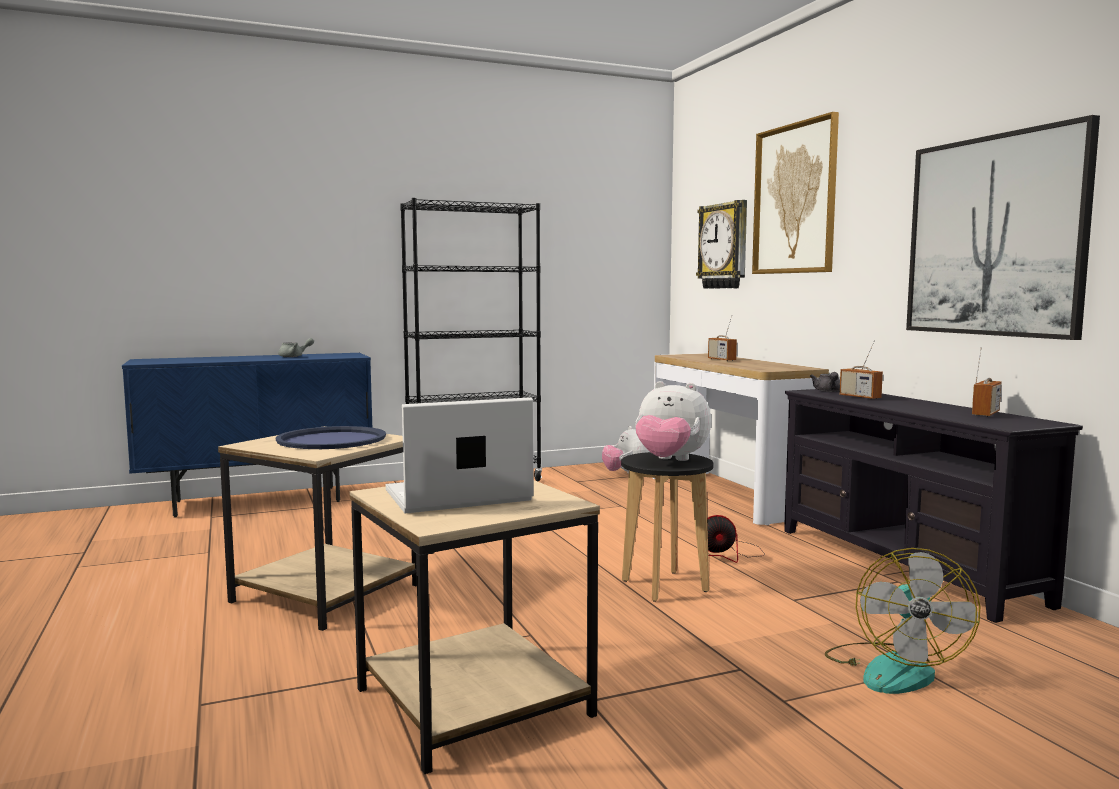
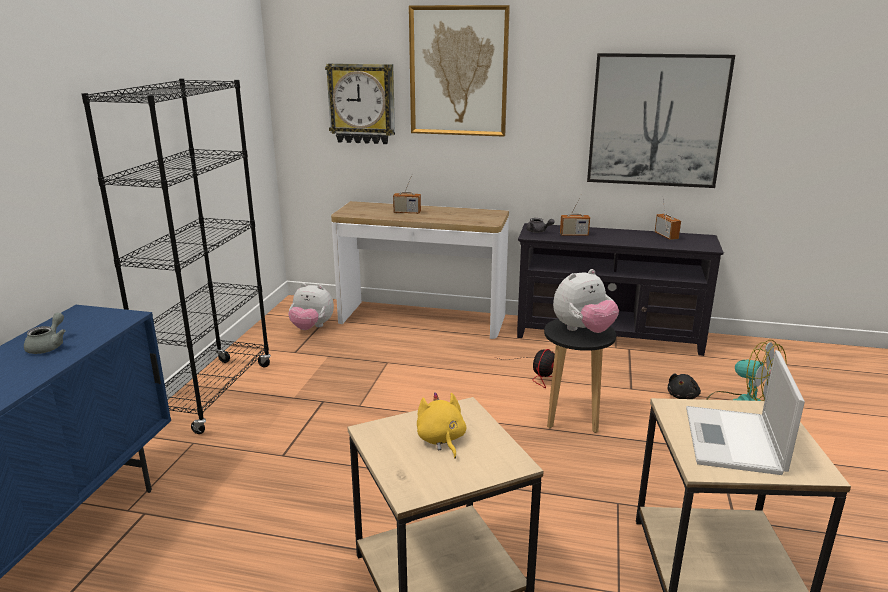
camera: 55 degrees left, 15 degrees up
(331, 440) = (441, 440): blue tray -> yellow plush toy
(840, 629) = (683, 396): none -> black plush toy

